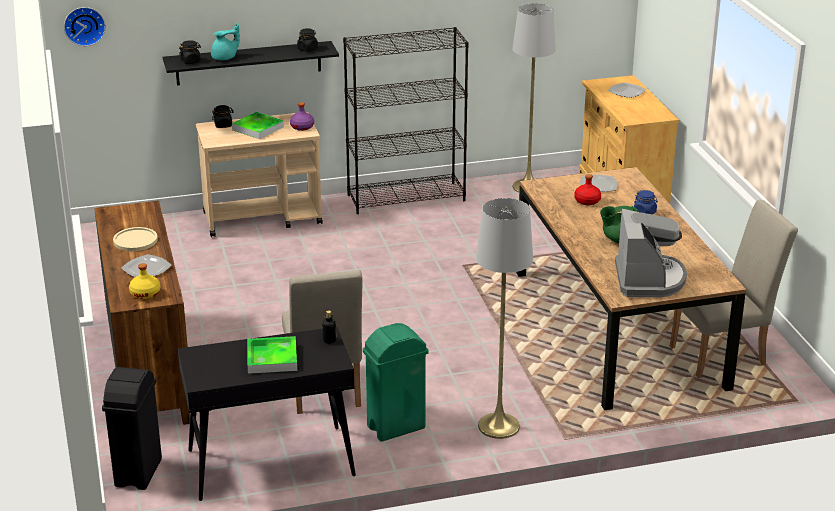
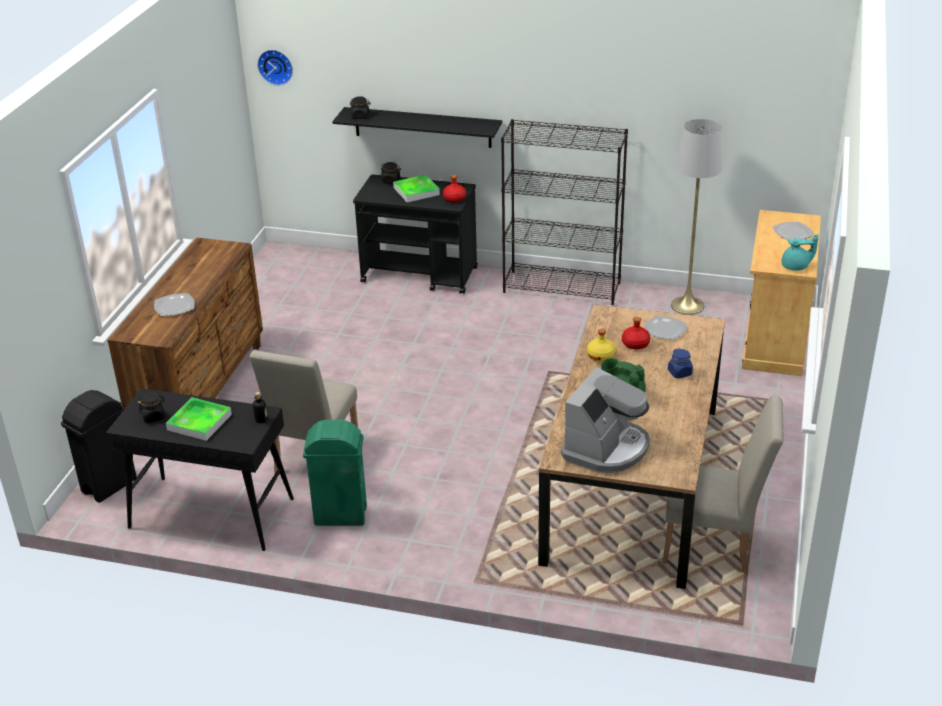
camera: 30 degrees right, 5 degrees up
(135, 240) = (194, 277): beige plate -> none
(145, 293) = (149, 330): yellow bottle -> yellow bottle (601, 356)
(225, 58) = (392, 119): turquoise teapot -> turquoise teapot (796, 267)
(263, 218) = (420, 275): beige cart -> black cart
(302, 127) = (454, 199): purple bottle -> red bottle
(307, 49) = (471, 124): black jar -> black jar (154, 417)
(498, 426) = (428, 546): grey floor lamp -> none

